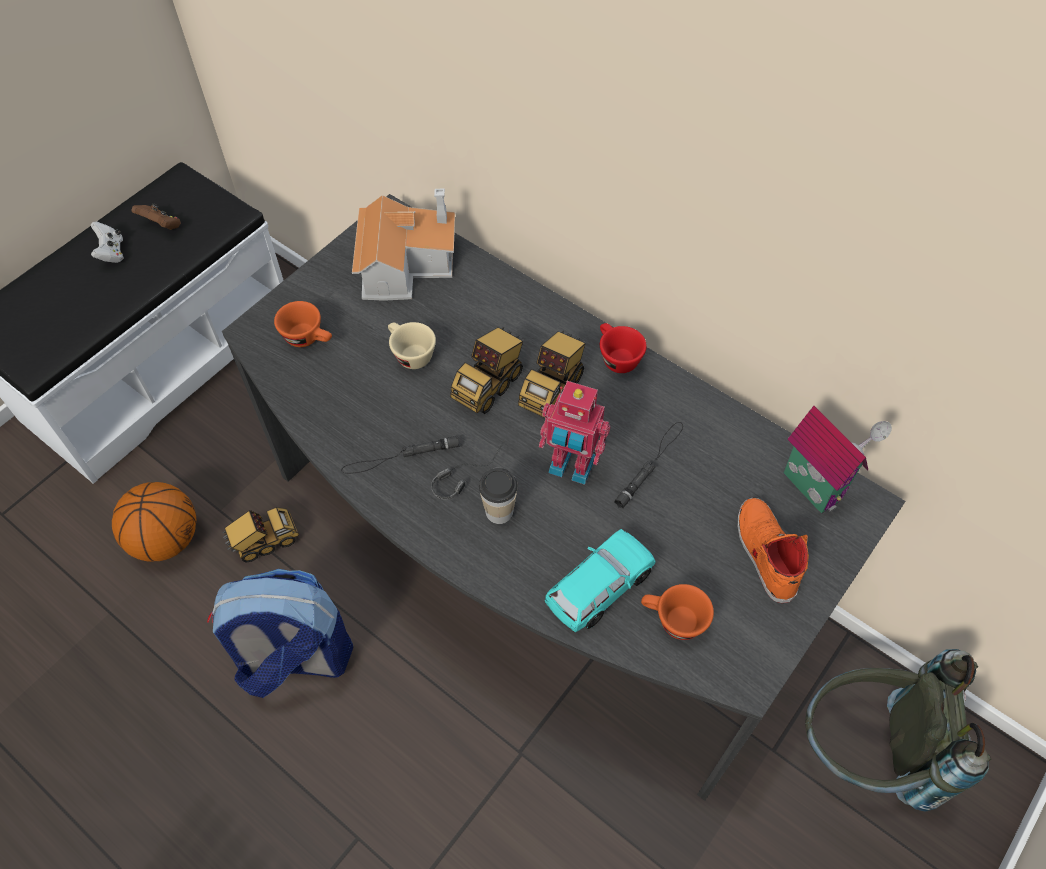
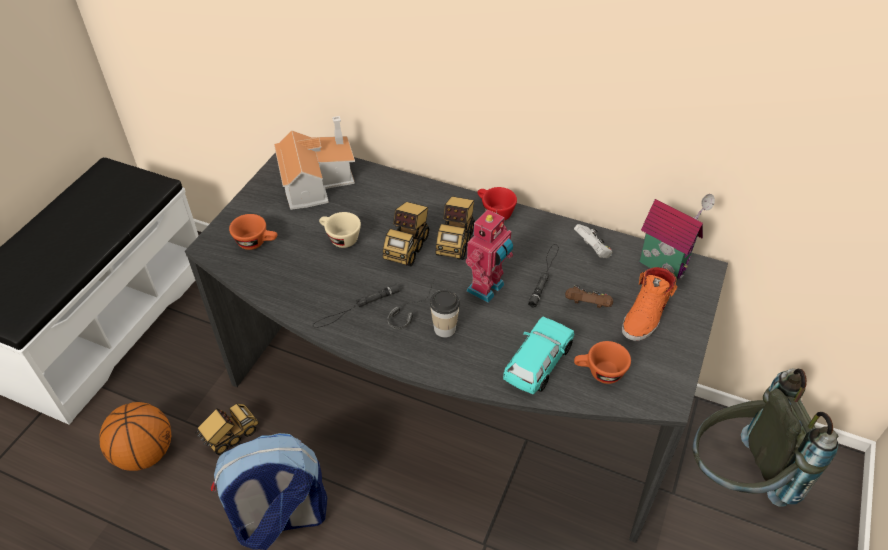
camera: 15 degrees left, 10 degrees down
(111, 252) = (62, 228): white game controller -> white game controller (592, 250)
(162, 226) = (100, 202): brown game controller -> brown game controller (587, 306)
(571, 467) = (487, 289): toy robot -> toy robot turned 60 degrees counterclockwise
(764, 552) = (646, 315): orange shoe -> orange shoe turned 120 degrees counterclockwise

